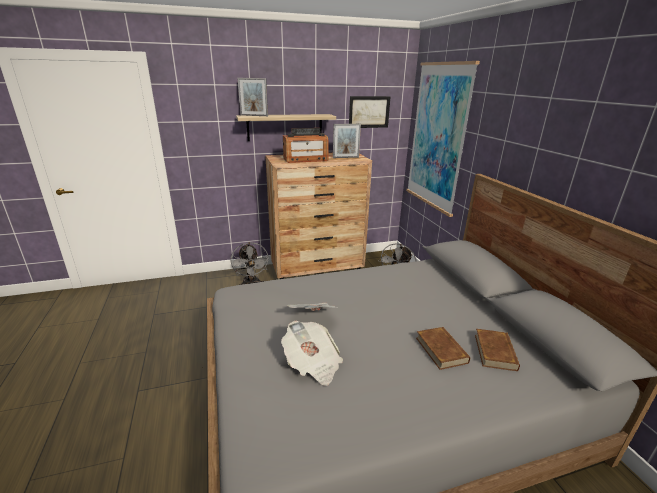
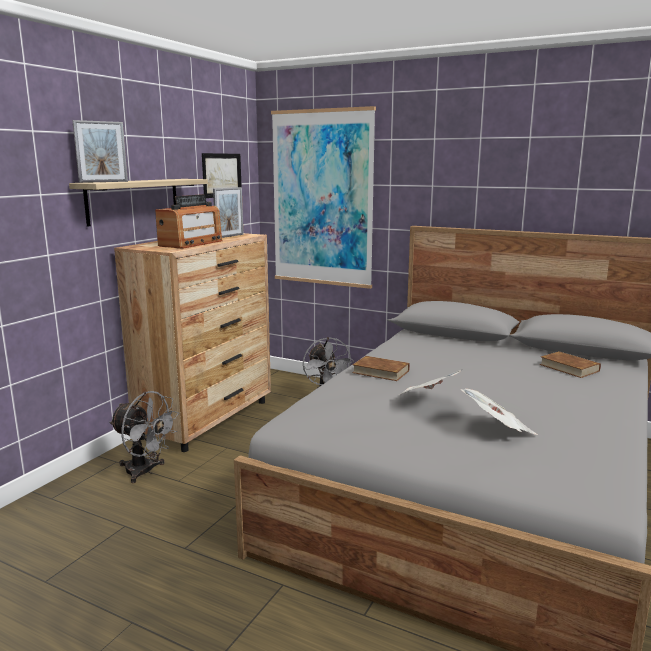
camera: 45 degrees left, 10 degrees down
(441, 350) = (543, 380): brown book -> brown book (380, 372)

